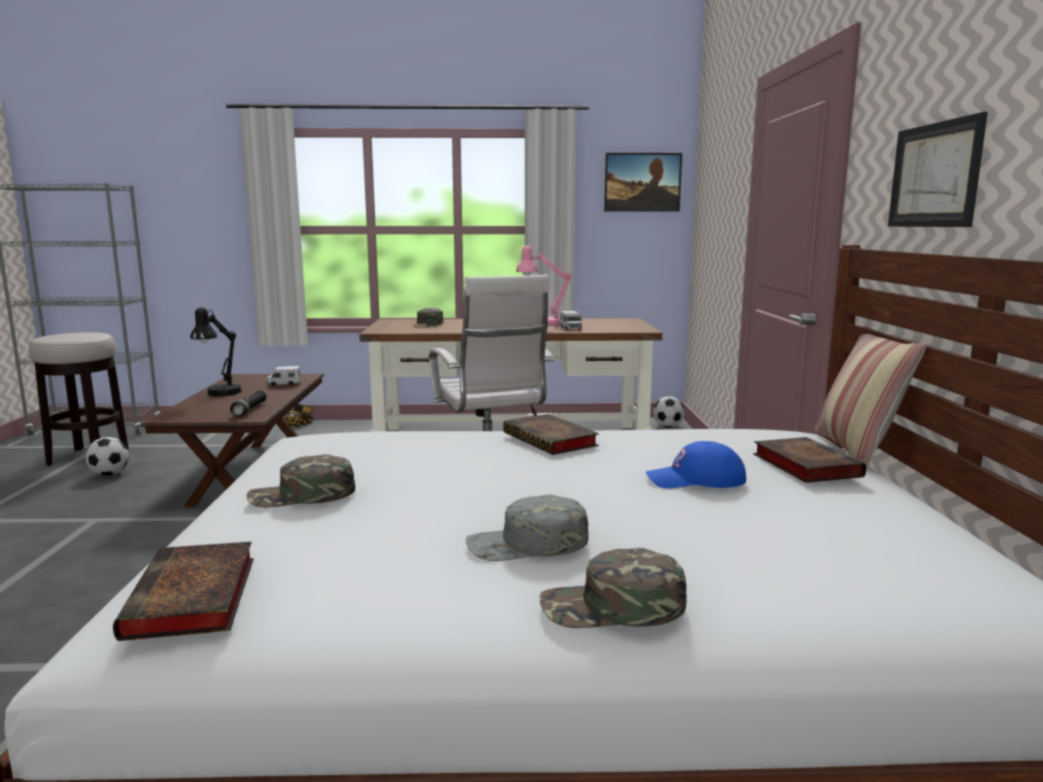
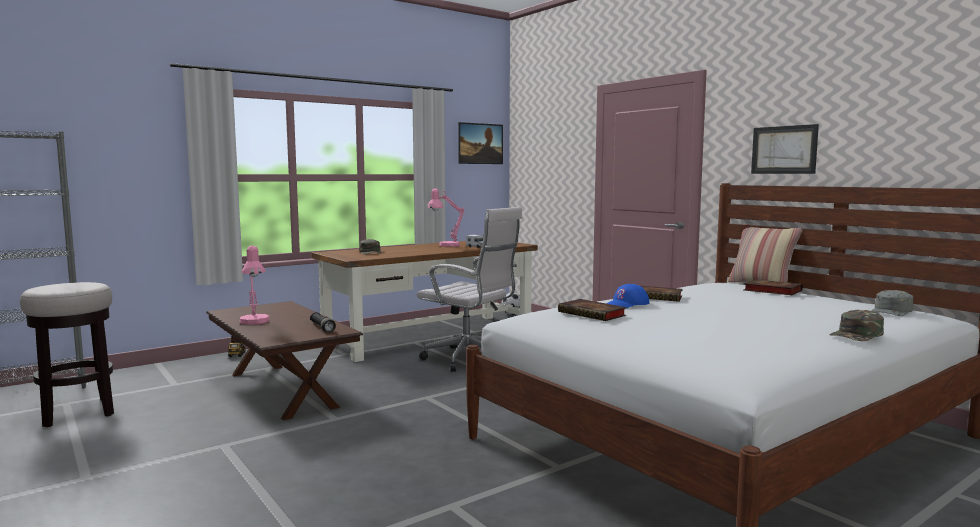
camera: 35 degrees left, 5 degrees down
(110, 474) = (144, 418): football -> none
(193, 599) = (741, 364): book -> book (593, 314)
(220, 394) = (255, 323): black table lamp -> pink table lamp
(284, 384) = (286, 310): toy truck -> none
(302, 495) = (639, 332): green cap -> none
(527, 544) = (780, 326): grey cap -> grey cap (891, 311)
(696, 480) = (758, 300): blue cap -> blue cap (627, 304)

